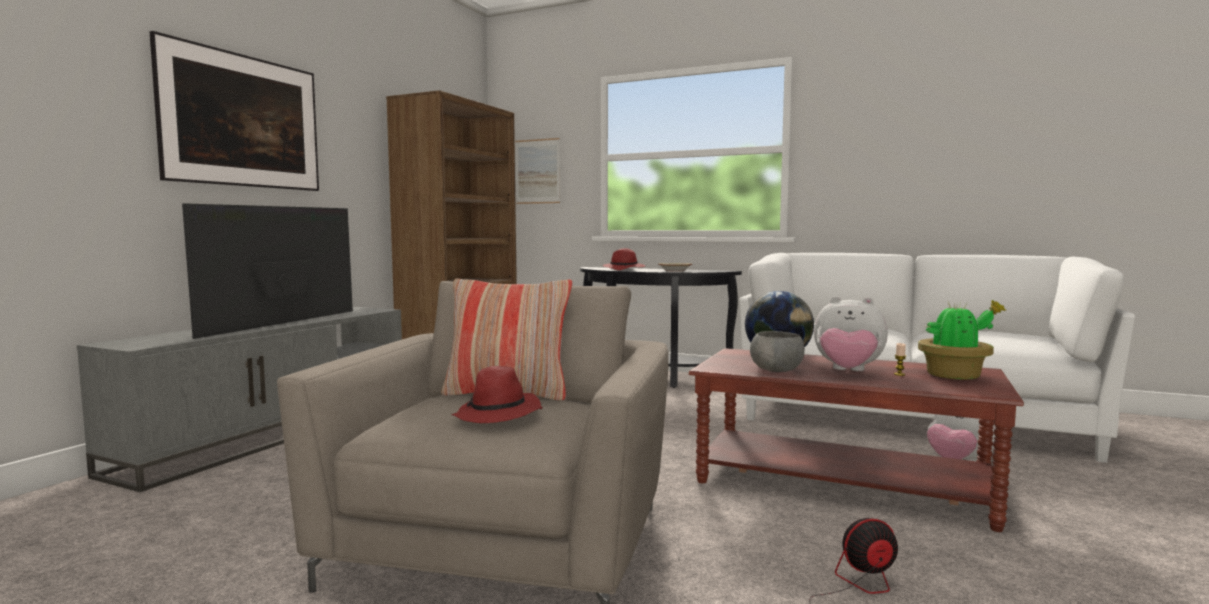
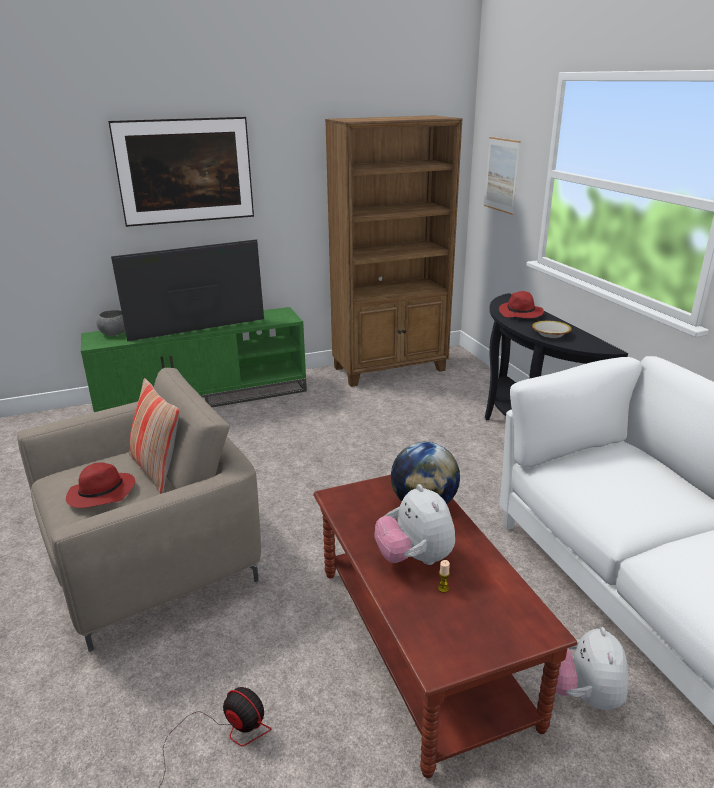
camera: 45 degrees right, 20 degrees up
(275, 432) = (204, 397): grey tv stand -> green tv stand
(775, 370) = (367, 524): grey bowl -> grey bowl (114, 333)
(956, 376) = (486, 622): potted plant -> none

